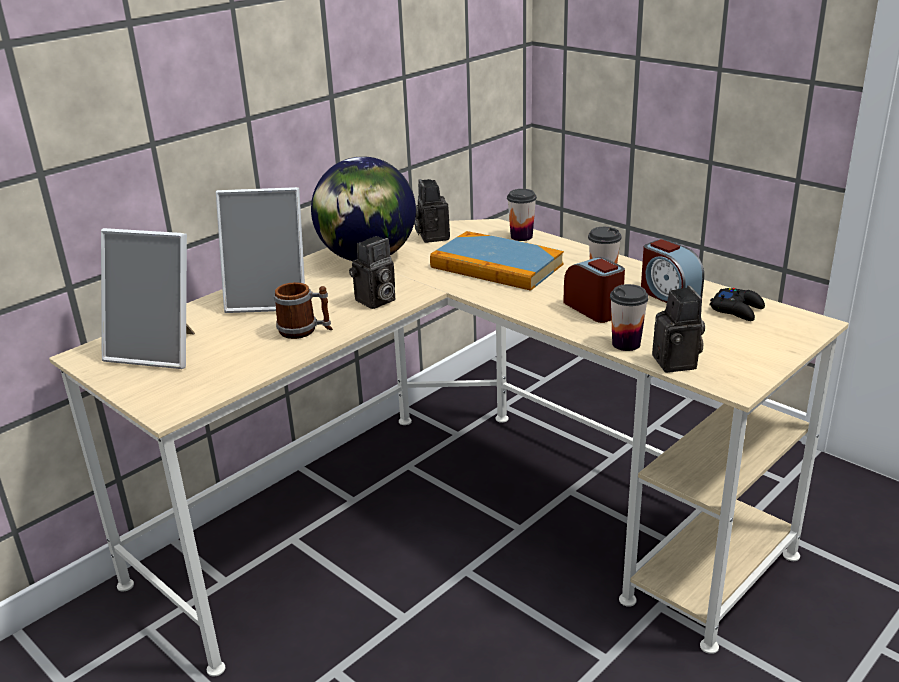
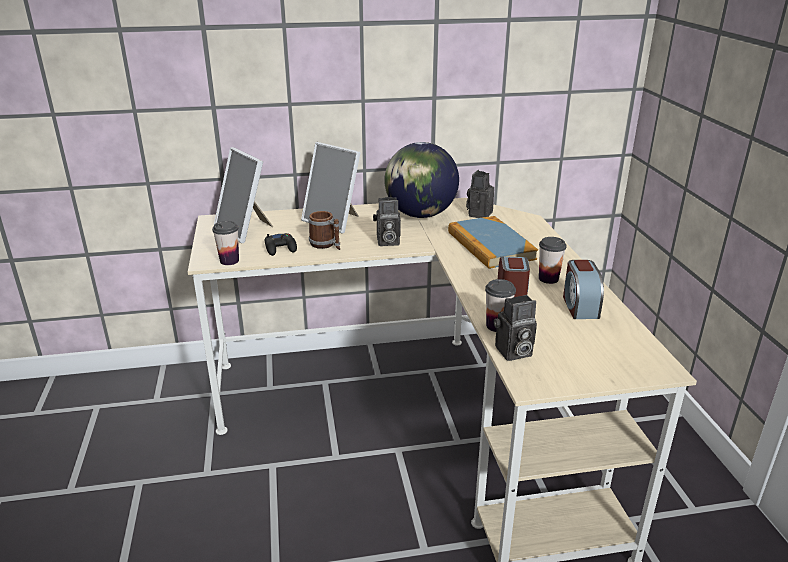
camera: 35 degrees right, 0 degrees up
(521, 236) = (537, 232): cup -> cup (229, 261)
(678, 363) = (512, 352): camera -> camera turned 45 degrees clockwise
(737, 310) = (616, 335): black game controller -> black game controller (280, 248)

